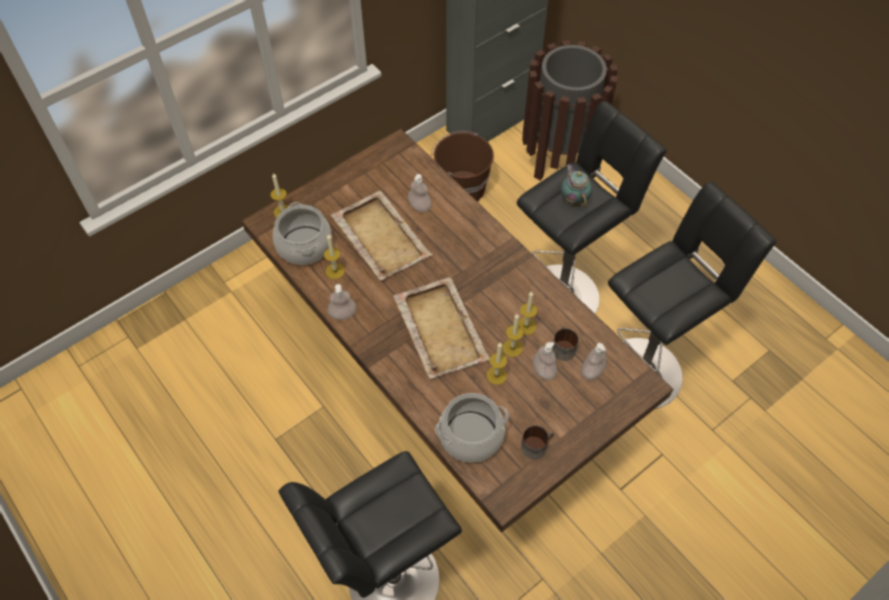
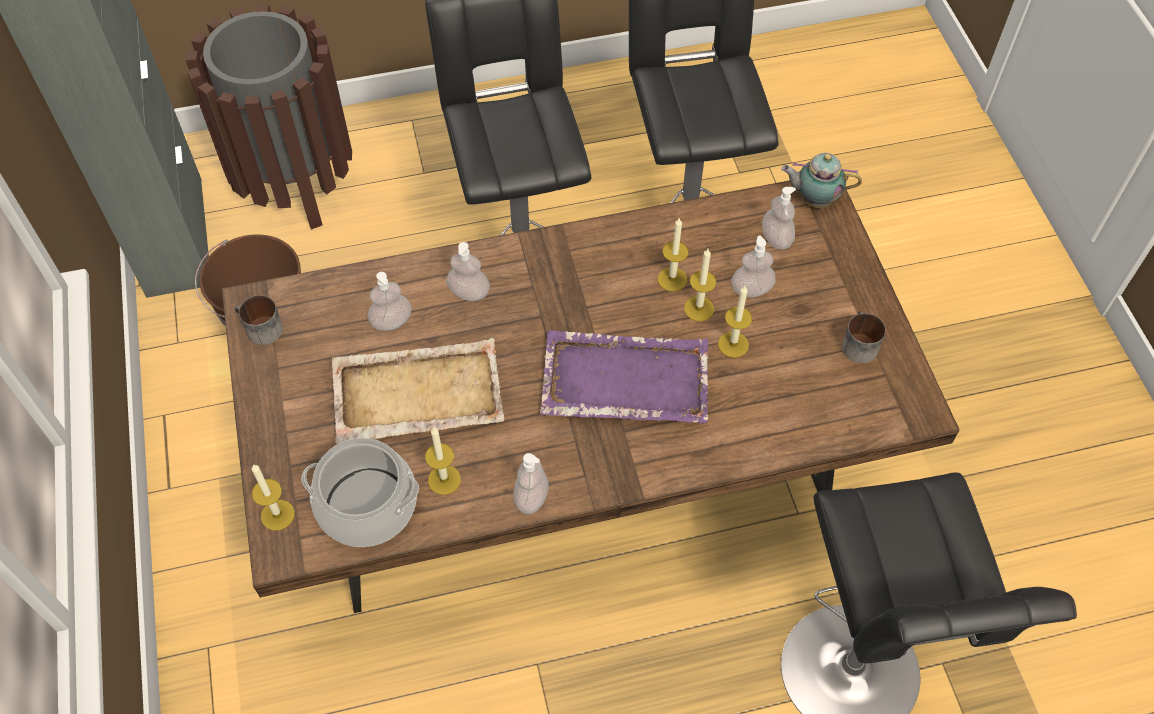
camera: 65 degrees left, 0 degrees up
(440, 328) = (623, 380): beige tray -> purple tray
(458, 232) = (469, 293): none -> soap dispenser
(471, 435) = (812, 411): cooking pot -> none
(562, 347) = (724, 254): mug -> mug (259, 329)
(573, 199) = (511, 134): teapot -> teapot (814, 199)

